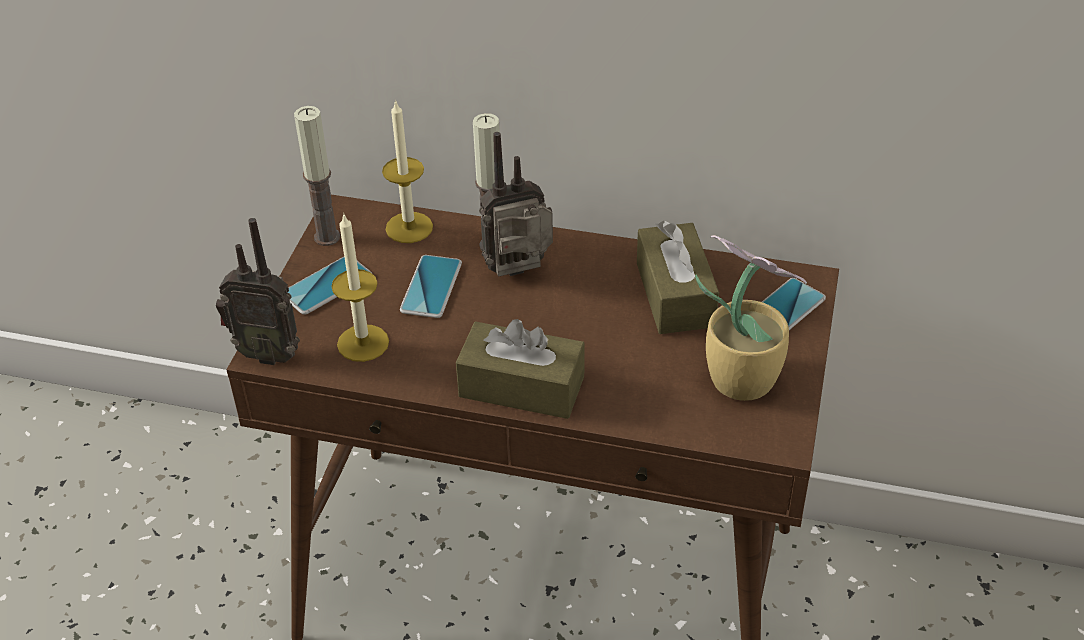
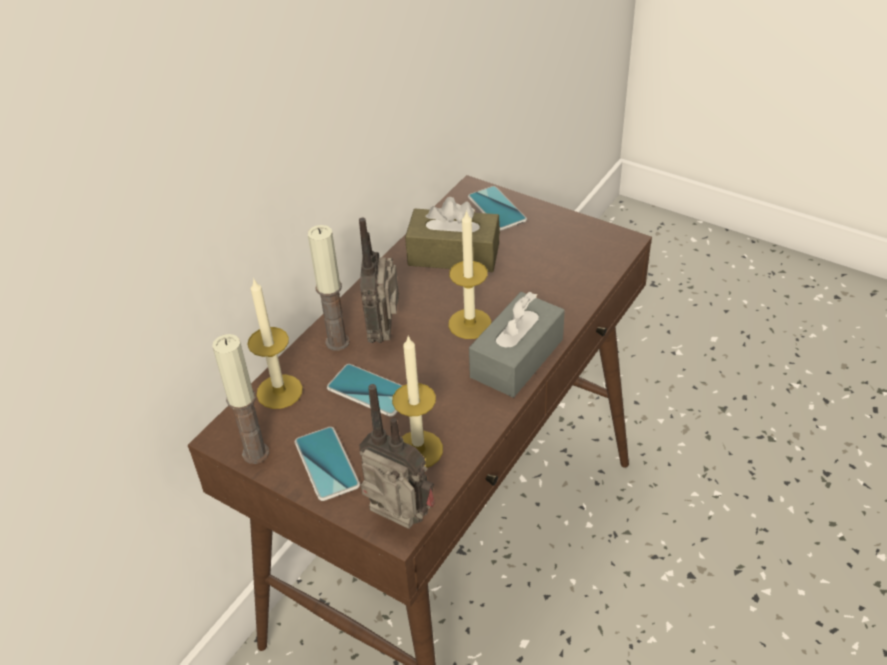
camera: 70 degrees left, 0 degrees up
(268, 353) = (398, 523): radio -> radio turned 90 degrees counterclockwise
(521, 387) = (517, 358): brown tissue box -> grey tissue box
(562, 336) = (470, 324): none -> candle
(740, 378) = (554, 245): potted plant -> none

